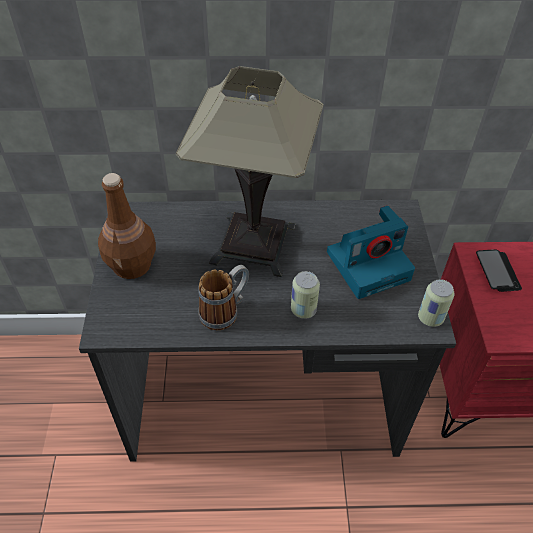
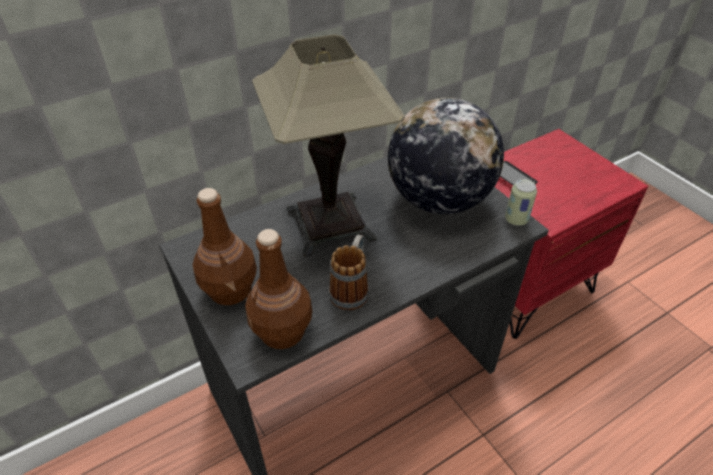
camera: 30 degrees left, 5 degrees down
(144, 320) = (283, 331): none -> brown bottle
(303, 310) = (417, 257): can -> none
(369, 264) = (438, 200): camera -> globe

